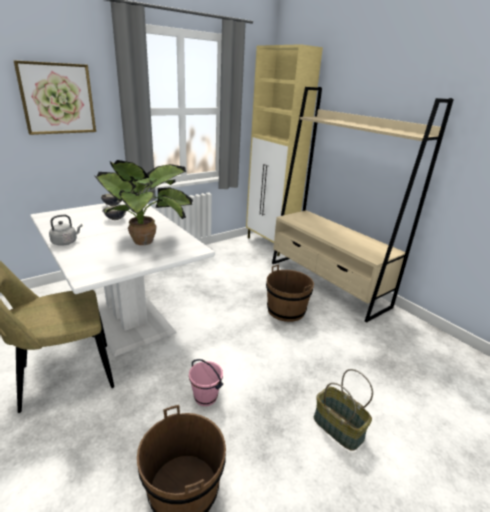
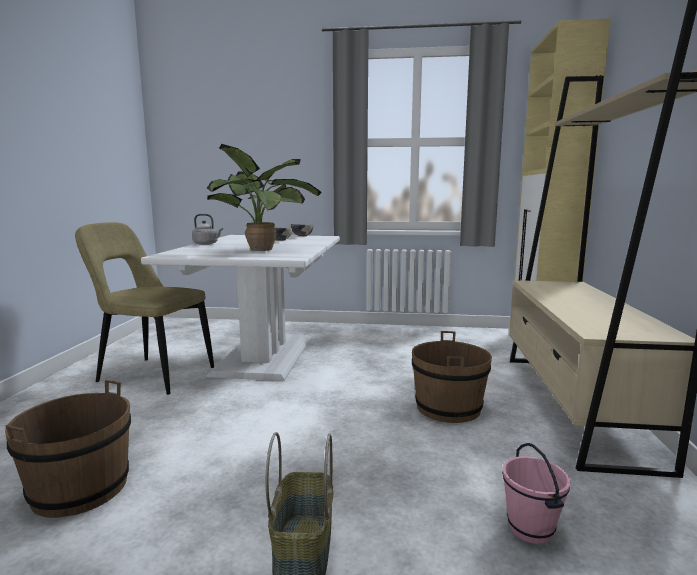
camera: 45 degrees right, 15 degrees down
(57, 99) = (279, 130): picture -> none
(206, 397) = (219, 437): pink bucket -> pink bucket (531, 529)

